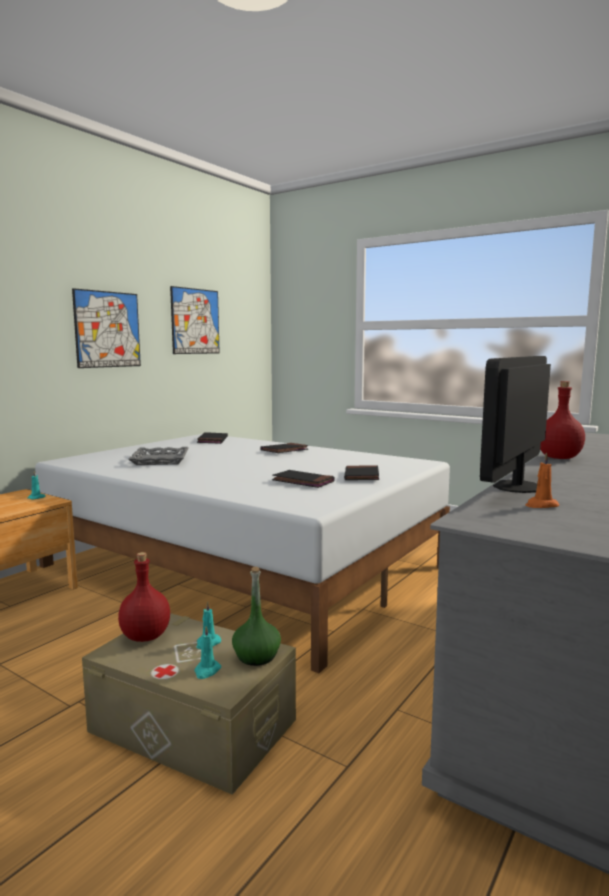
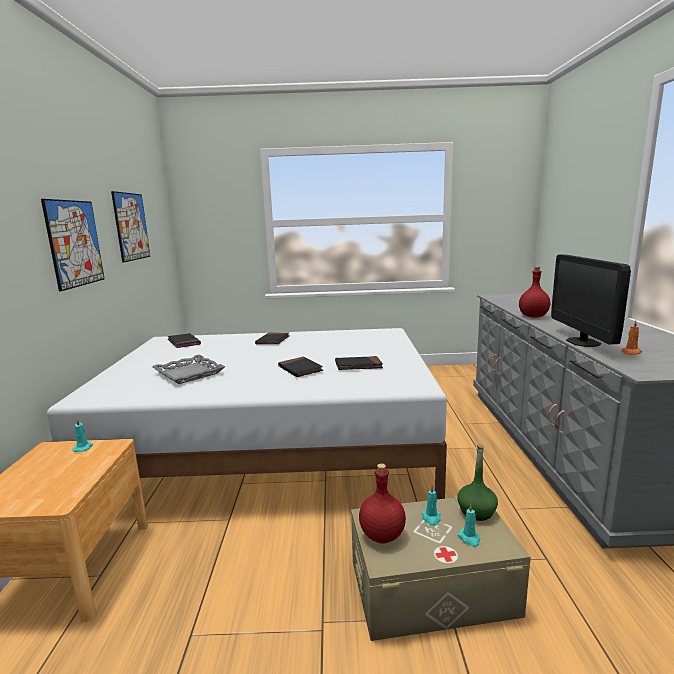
camera: 35 degrees left, 5 degrees up
(361, 476) = (382, 351): black book -> black book (300, 369)

